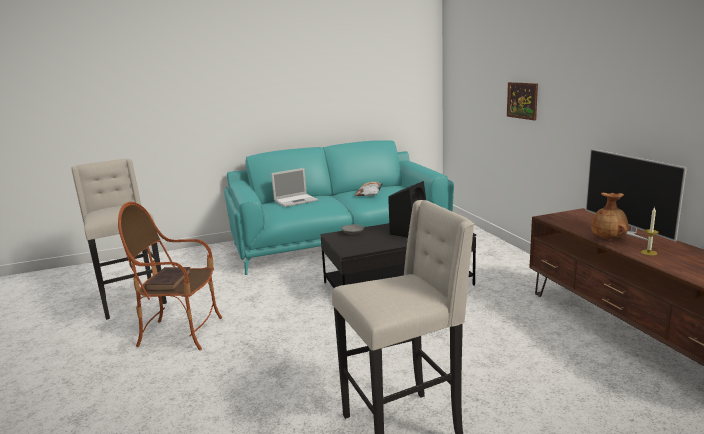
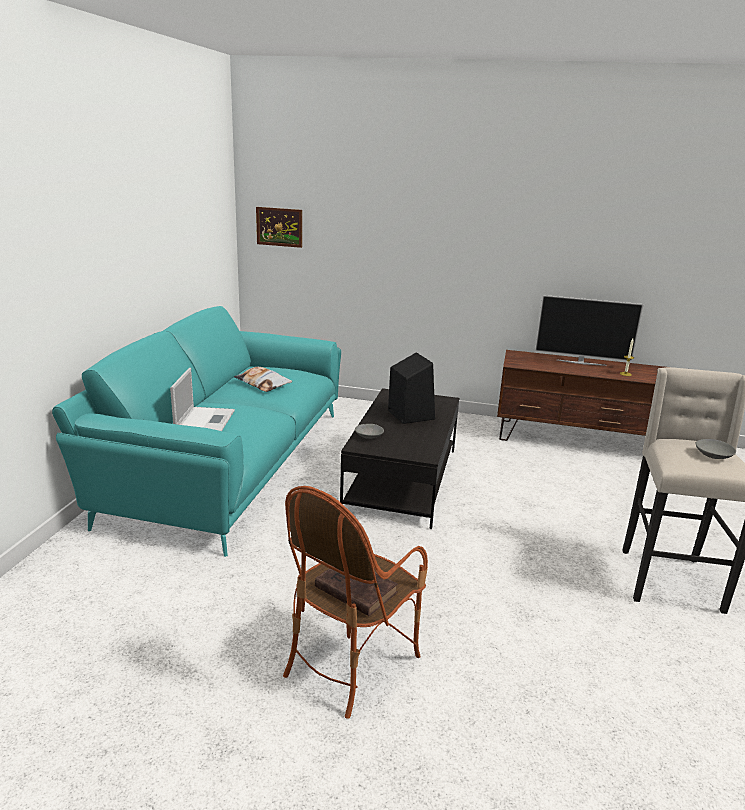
camera: 60 degrees left, 5 degrees up
(131, 300) = (153, 691): beige stool -> none
(399, 295) = (713, 455): none -> grey bowl
(522, 100) = (409, 247): picture -> picture (279, 227)
(608, 239) = (587, 371): brown vase -> none

